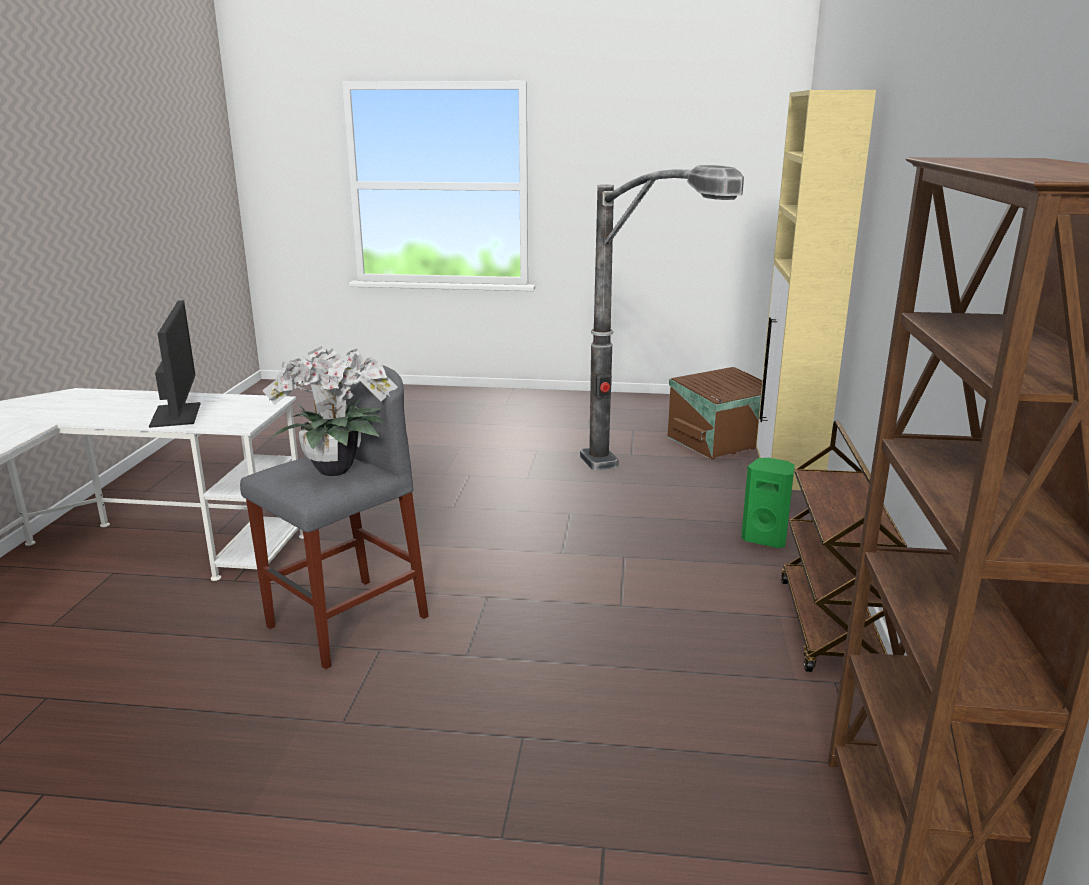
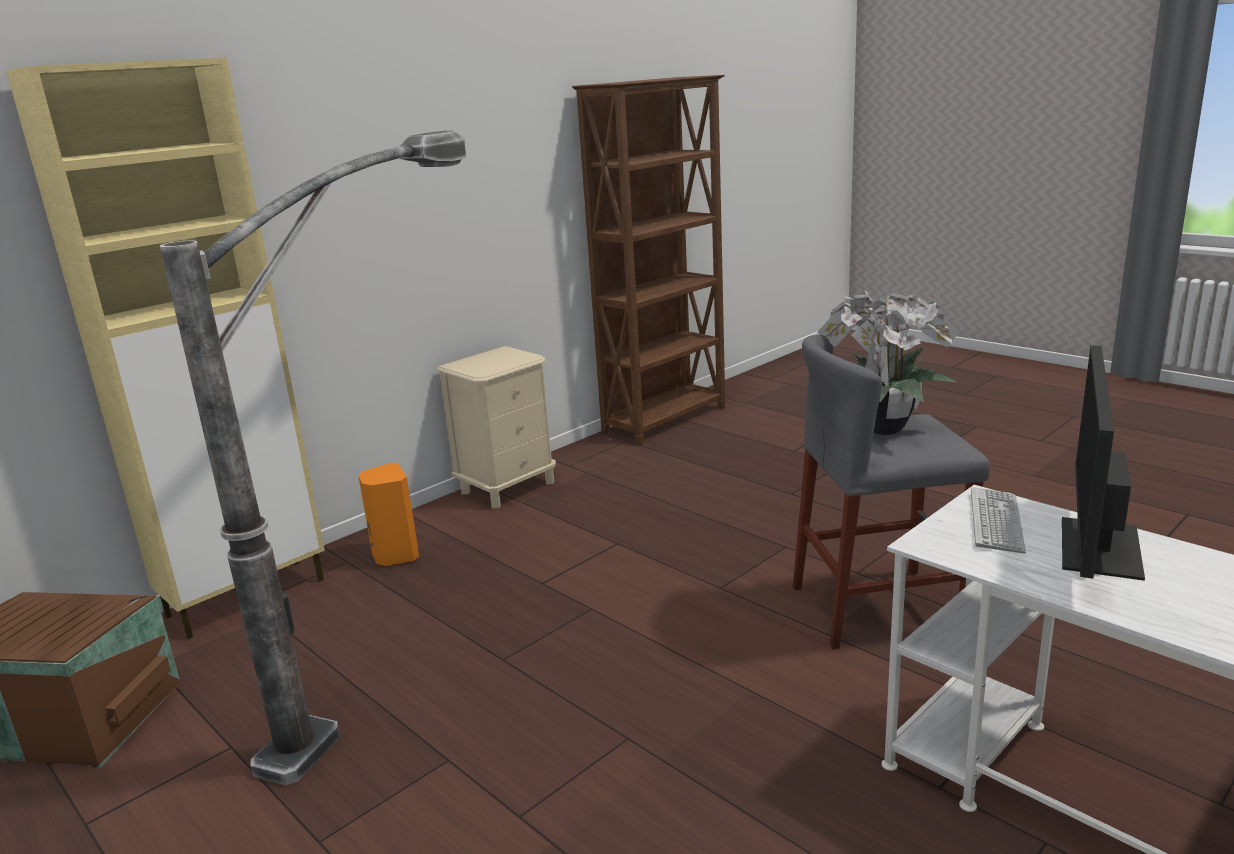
camera: 140 degrees left, 0 degrees up
(234, 415) = (996, 521): none -> keyboard
(765, 538) = (395, 555): green speaker -> orange speaker
(829, 627) = (507, 487): brown cart -> beige nightstand

